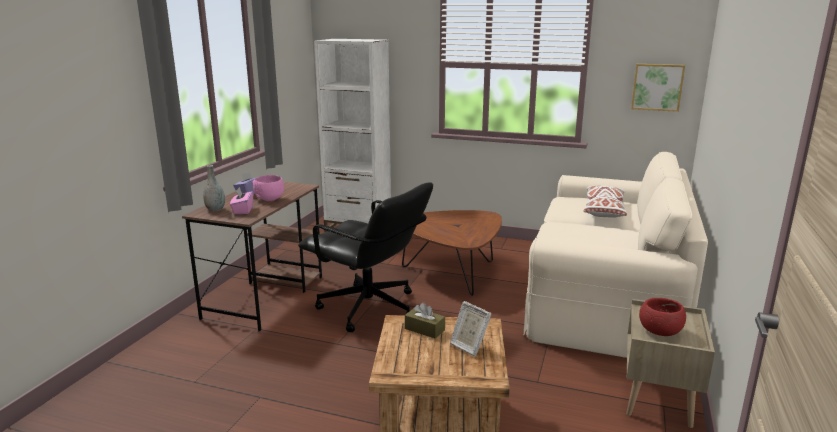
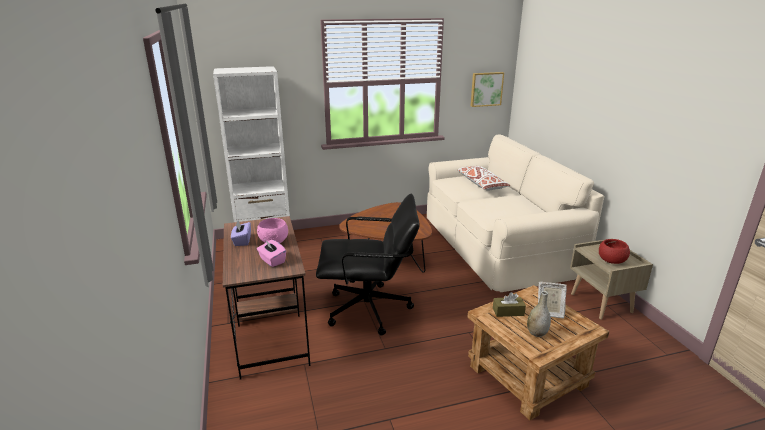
camera: 35 degrees left, 5 degrees up
(215, 209) = (244, 268): grey vase -> grey vase (537, 333)

